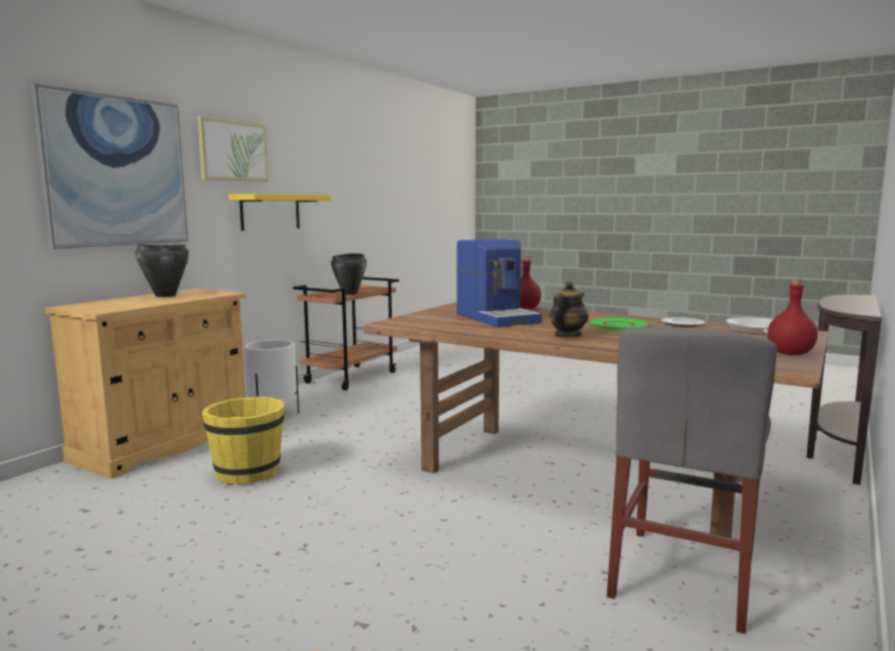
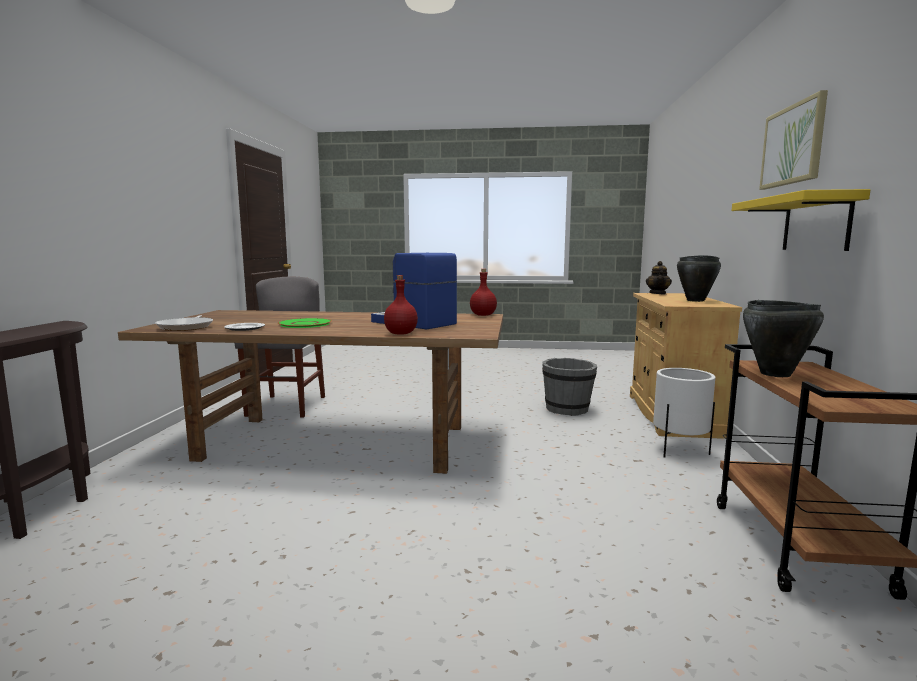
camera: 155 degrees right, 0 degrees up
(116, 171) = (726, 194): picture -> none
(248, 472) = (567, 409): yellow bucket -> grey bucket
(567, 336) = (346, 316): teapot -> teapot (658, 293)
(789, 354) = (207, 315): red bottle -> red bottle (483, 315)

